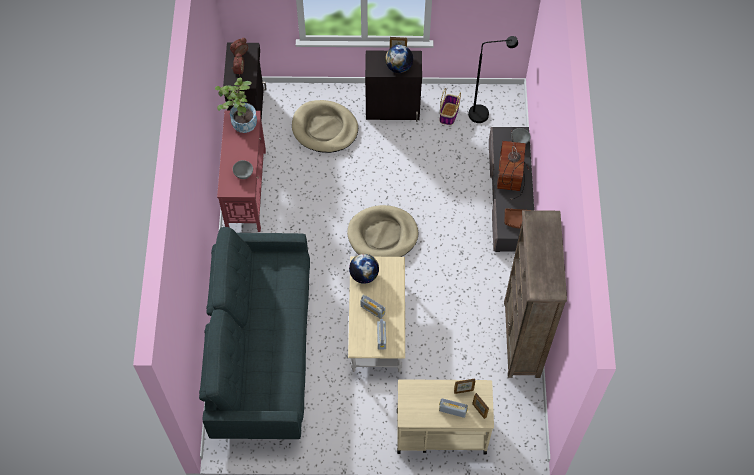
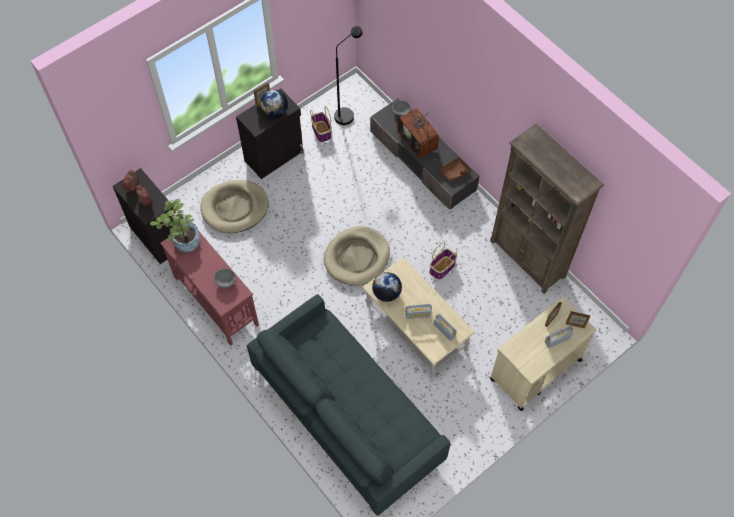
camera: 40 degrees left, 0 degrees up
(442, 294) = (442, 268): none -> basket

